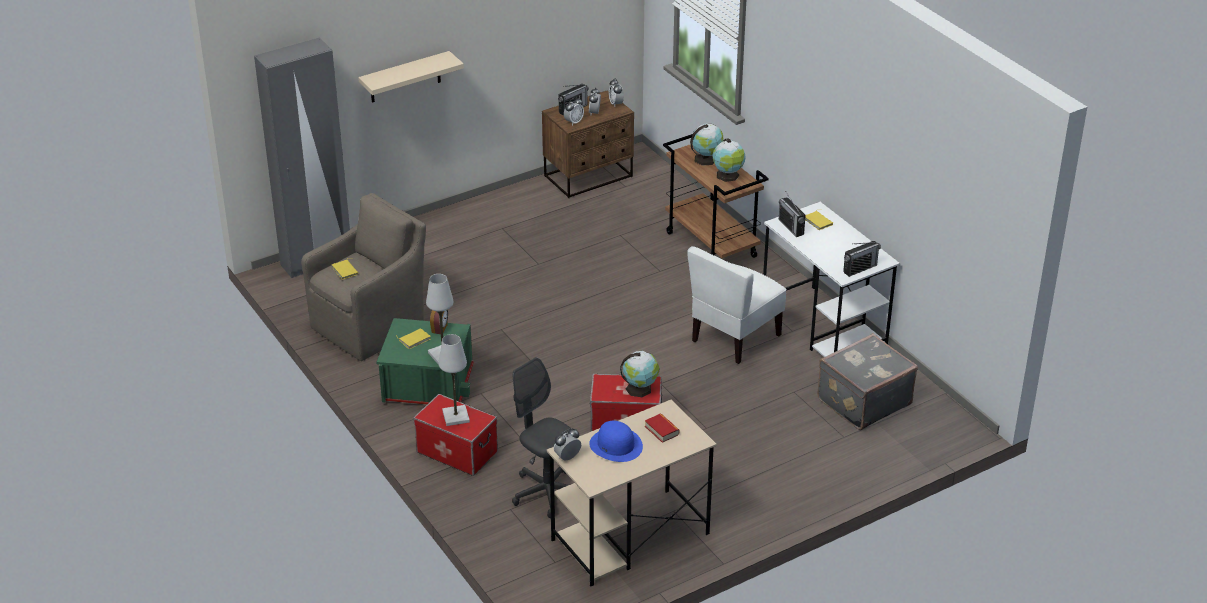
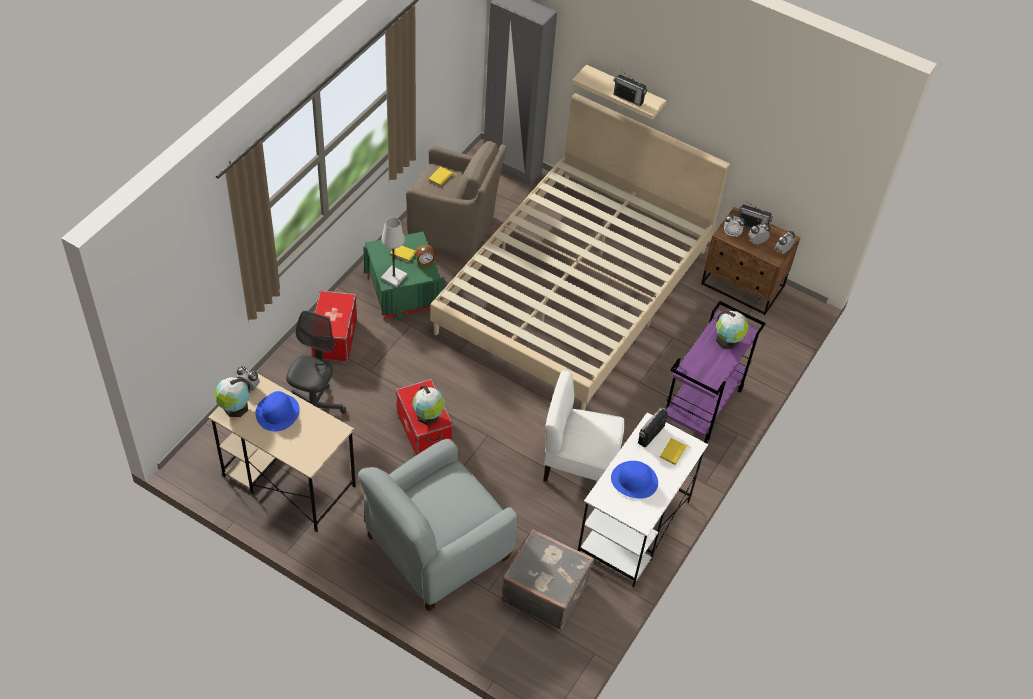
camera: 60 degrees right, 15 degrees up
(456, 417) = (333, 314): white table lamp -> none
(518, 273) = (575, 290): none -> beige bed
(662, 430) = (310, 435): book -> none
(712, 245) = (702, 406): brown cart -> purple cart
(728, 176) = (711, 365): globe -> globe (235, 408)
(776, 456) = (435, 548): none -> grey armchair
(836, 251) = (634, 480): none -> blue hat
(860, 268) = (618, 506): radio -> radio (628, 98)

